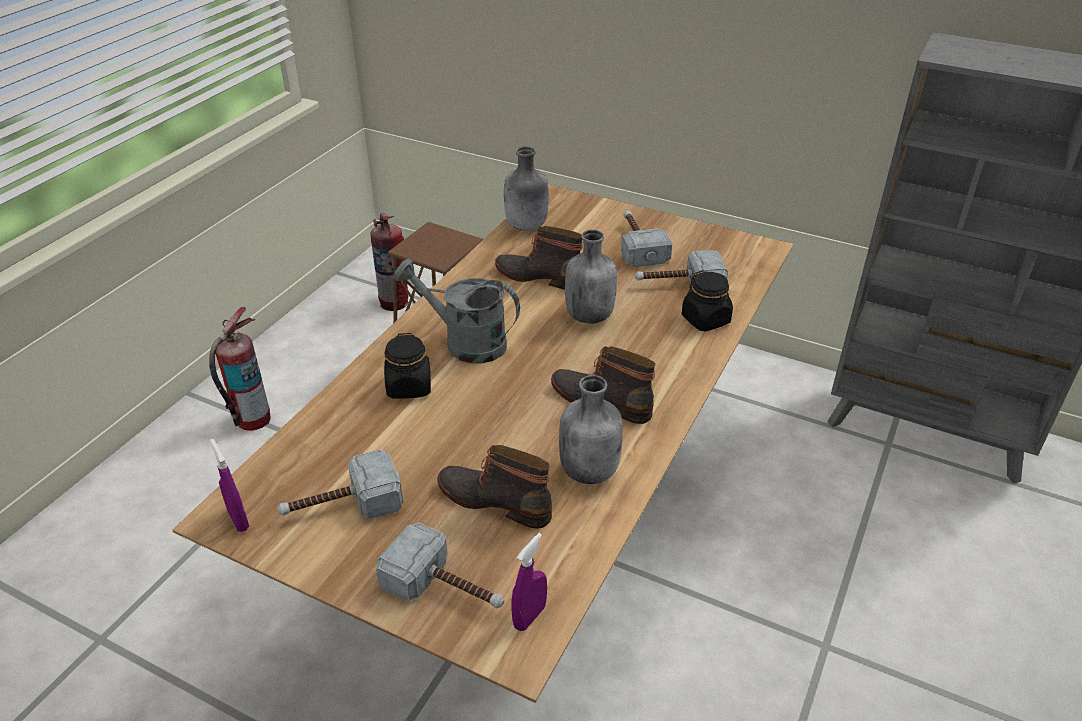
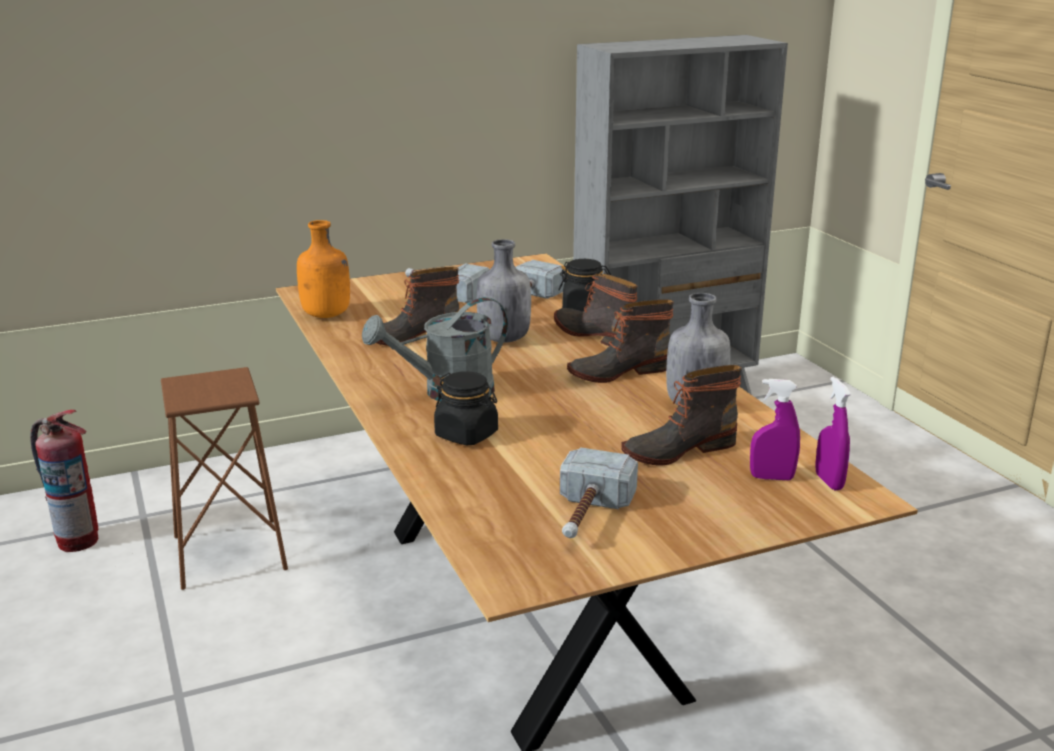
camera: 50 degrees left, 15 degrees down
(238, 520) = (530, 574): purple spray bottle -> purple spray bottle (771, 477)
(252, 419) = (76, 722): fire extinguisher -> none
(446, 589) = (758, 503): hammer -> none
(526, 226) = (327, 315): grey bottle -> orange bottle
(660, 354) = (597, 335): none -> boot

